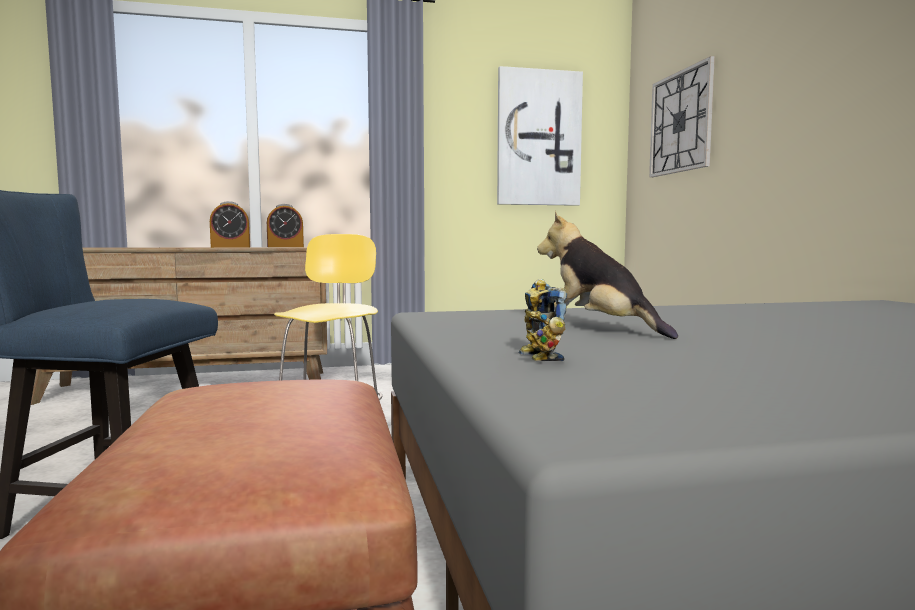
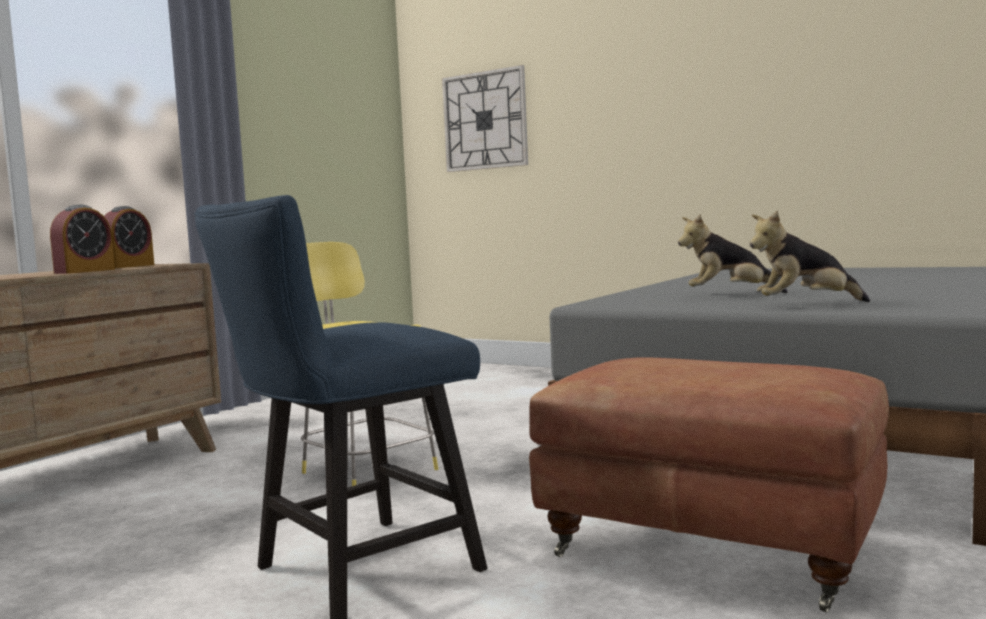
camera: 45 degrees left, 0 degrees up
(537, 357) = (805, 305): toy robot -> plush toy
(538, 138) = (333, 125): picture -> none

